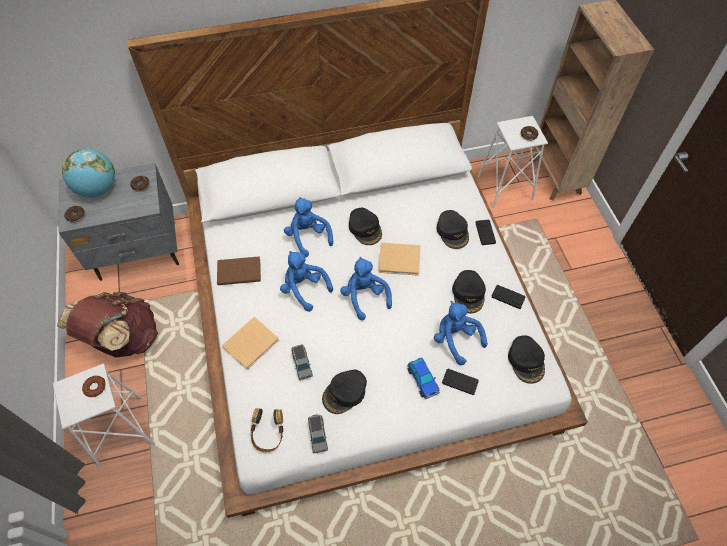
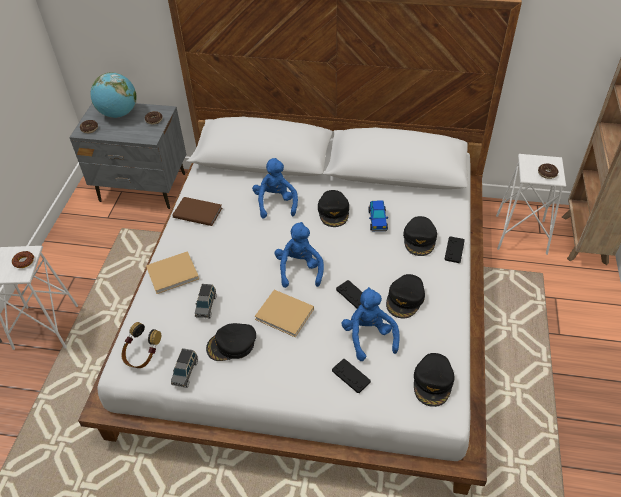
camera: 25 degrees right, 10 degrees down
(124, 340) = (91, 254): brown backpack -> none
(304, 289) = (246, 244): blue plush toy -> none
(401, 260) = (352, 248): beige book -> beige book (286, 315)
(422, 380) = (314, 361): toy car -> toy car (377, 220)
(508, 297) = (446, 316): black game controller -> black game controller (353, 295)

